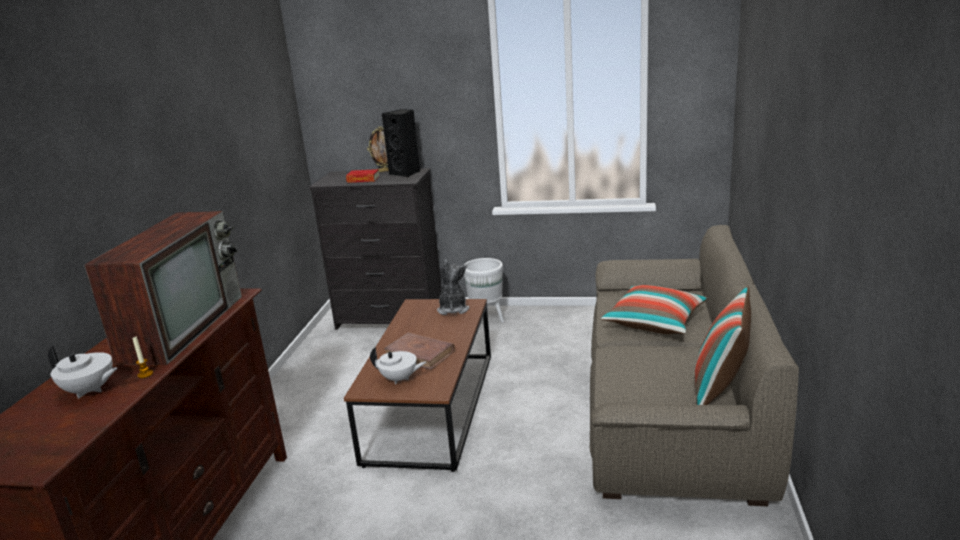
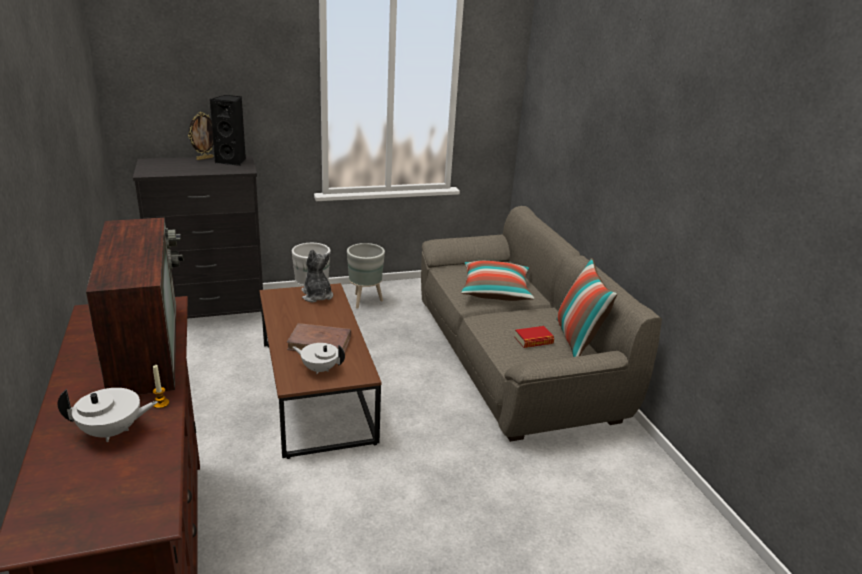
camera: 30 degrees left, 5 degrees up
(363, 179) = (191, 169): book -> book (533, 340)
(399, 379) = (319, 369): white teapot -> white teapot turned 150 degrees counterclockwise
(540, 324) = (365, 300): none -> grey planter

